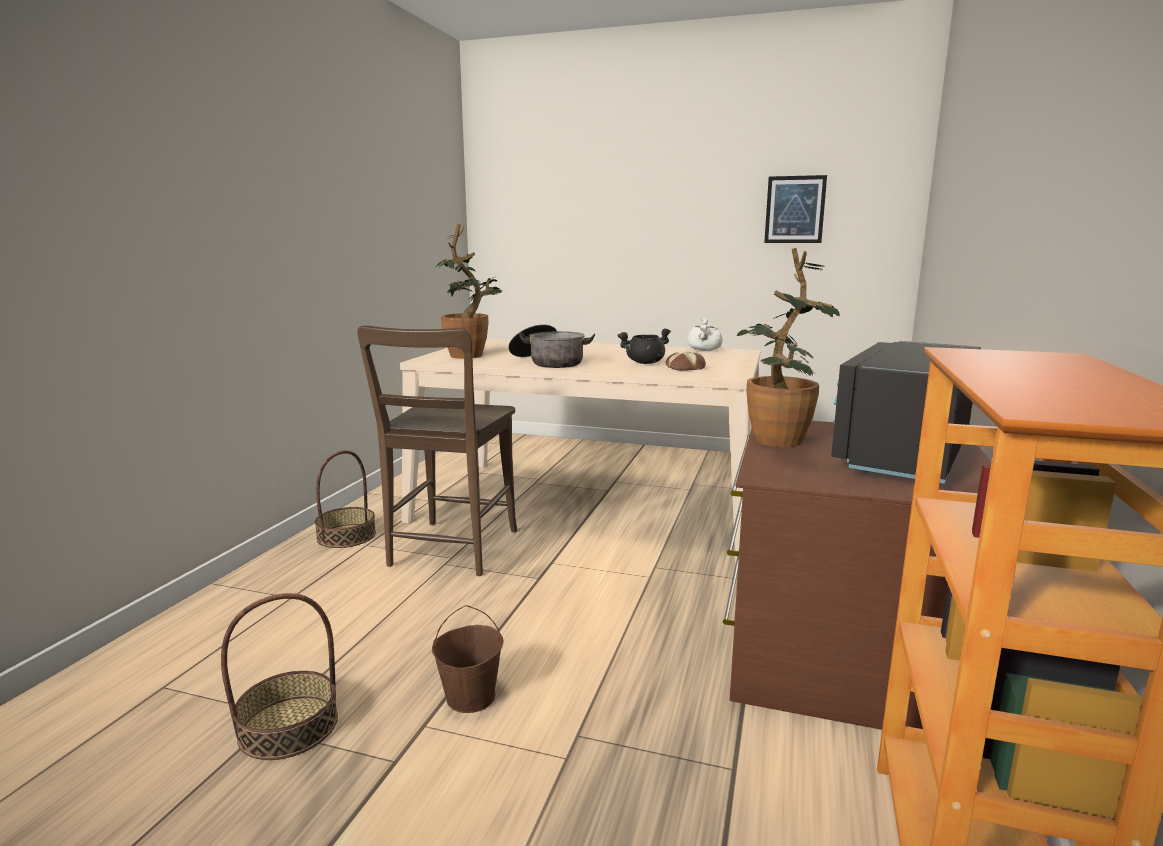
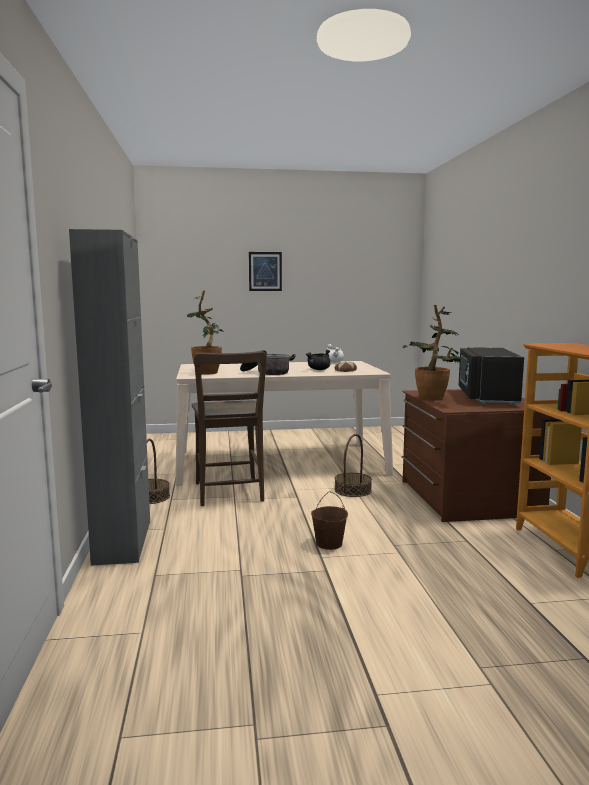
camera: 25 degrees left, 5 degrees down
(213, 609) = (123, 542): none -> grey cabinet
(289, 726) = (254, 572): basket -> basket (352, 490)
(795, 209) = (354, 281): picture -> picture (265, 271)

